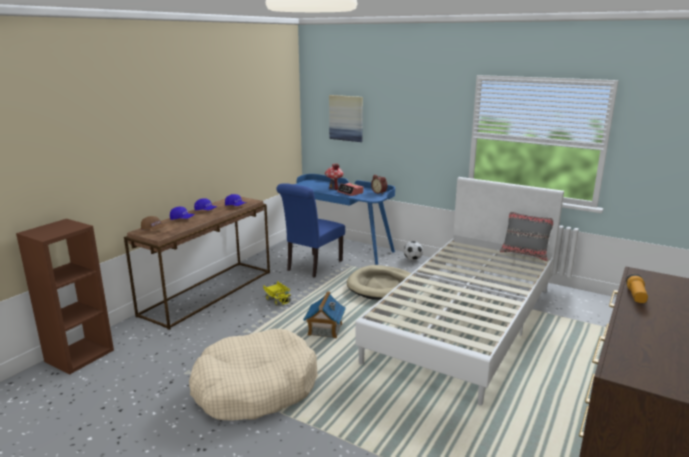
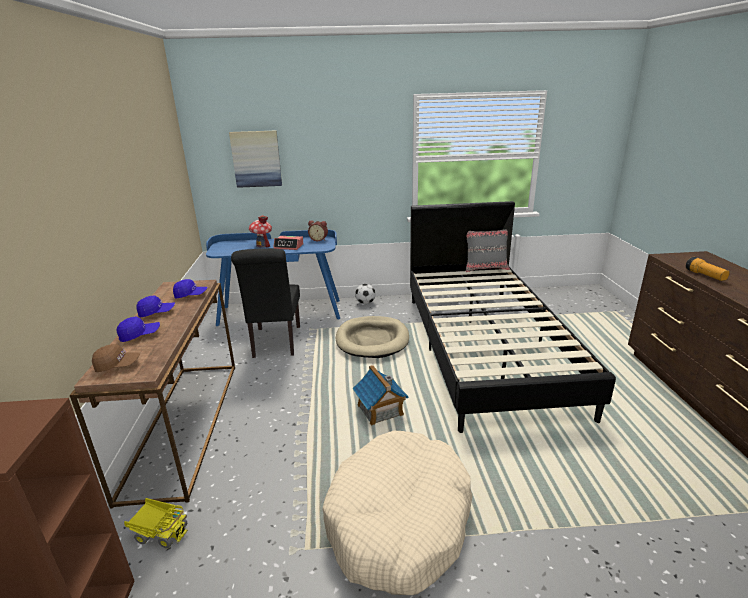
camera: 35 degrees left, 5 degrees up
(277, 300) = (286, 397): toy truck -> toy truck (160, 532)
(312, 266) = (275, 343): blue chair -> black chair
(465, 322) = (485, 348): white bed -> black bed

